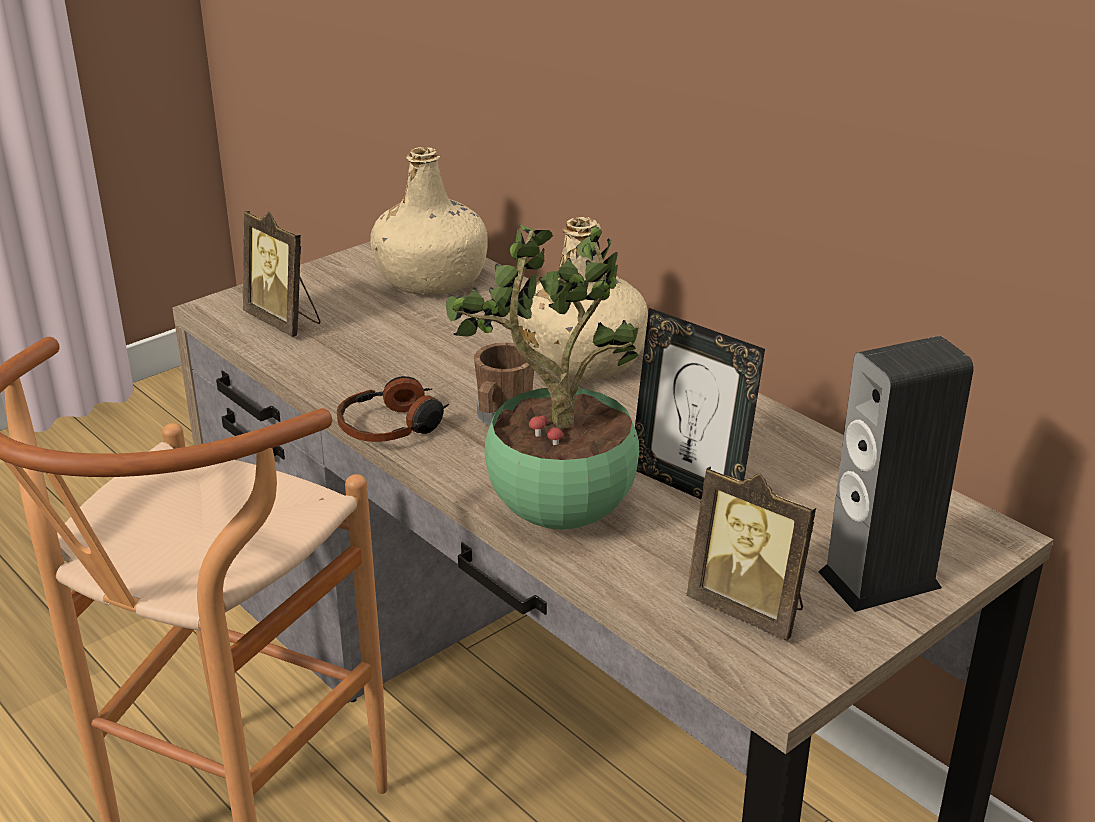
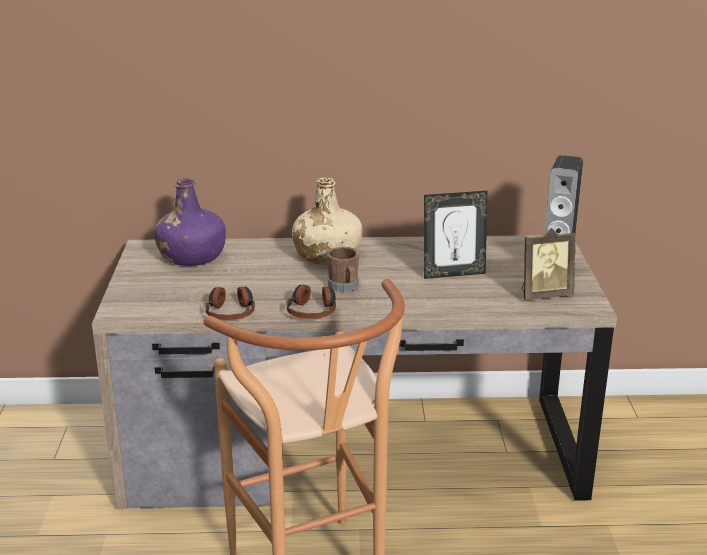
camera: 50 degrees left, 5 degrees down
(284, 321) = (166, 301): picture frame -> none
(311, 373) = (231, 312): none -> headphones
(431, 279) = (192, 257): beige bottle -> purple bottle
(557, 516) = (436, 304): potted plant -> none

